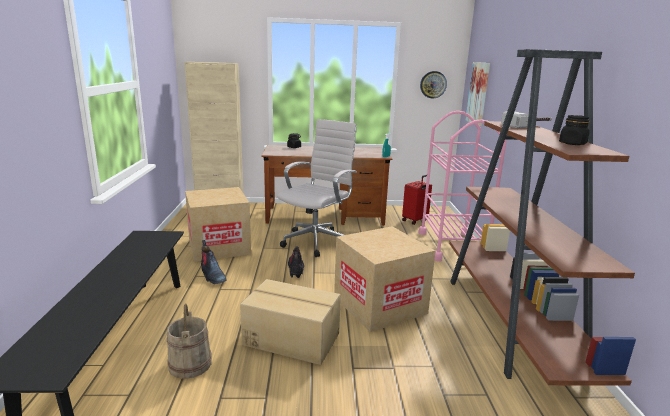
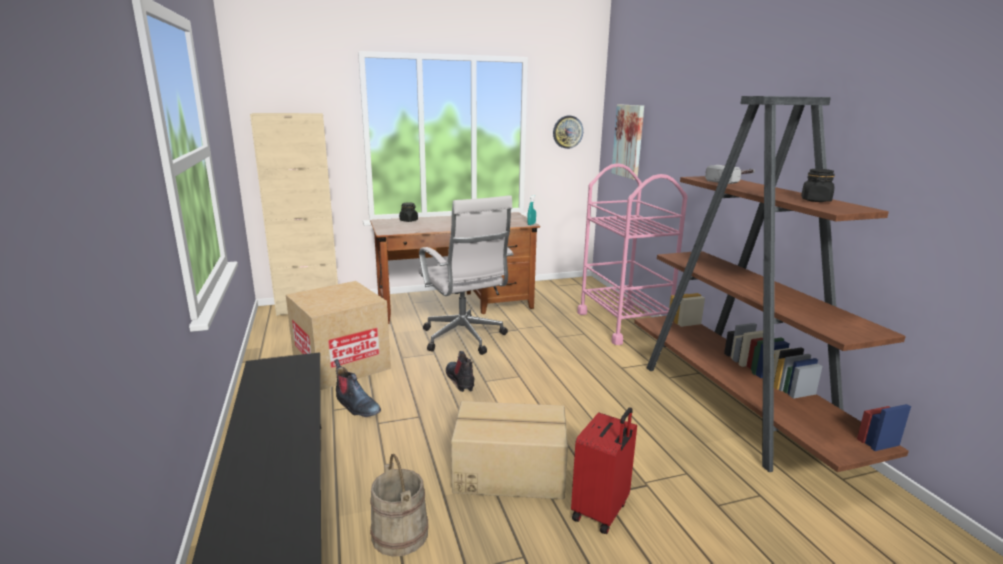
camera: 15 degrees left, 0 degrees up
(317, 241) = (464, 339): white office chair -> white office chair turned 135 degrees clockwise
(379, 305) = (586, 410): cardboard box -> none
(415, 220) = (564, 298): red suitcase -> red suitcase (601, 511)

